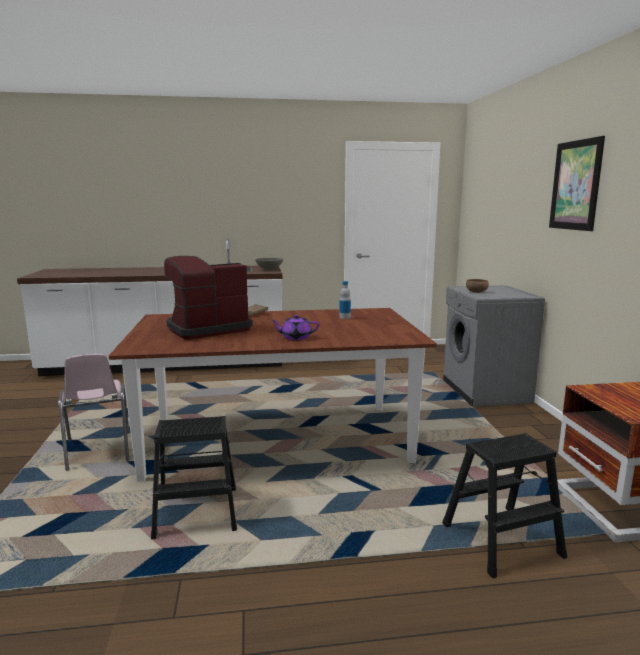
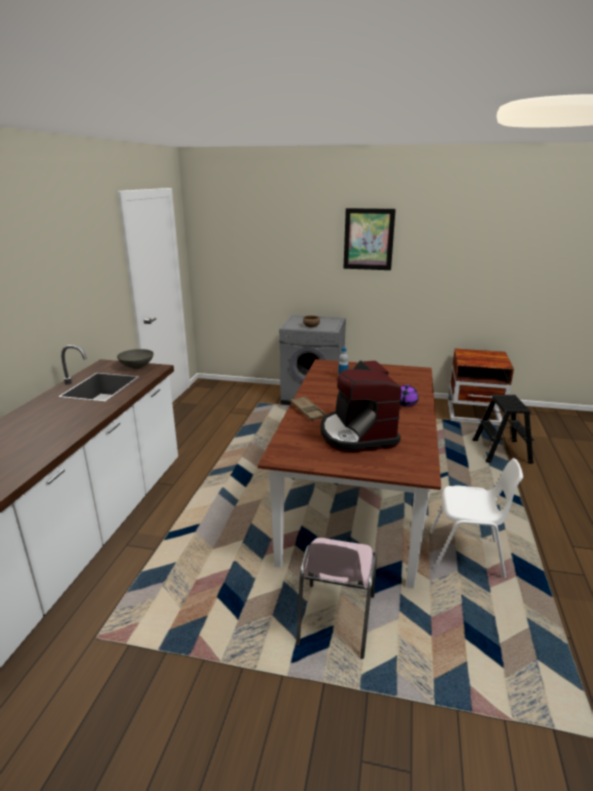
camera: 70 degrees left, 10 degrees up
(98, 451) = (335, 620): pink chair -> pink chair turned 105 degrees clockwise
(196, 512) = (466, 556): black step ladder -> white chair

